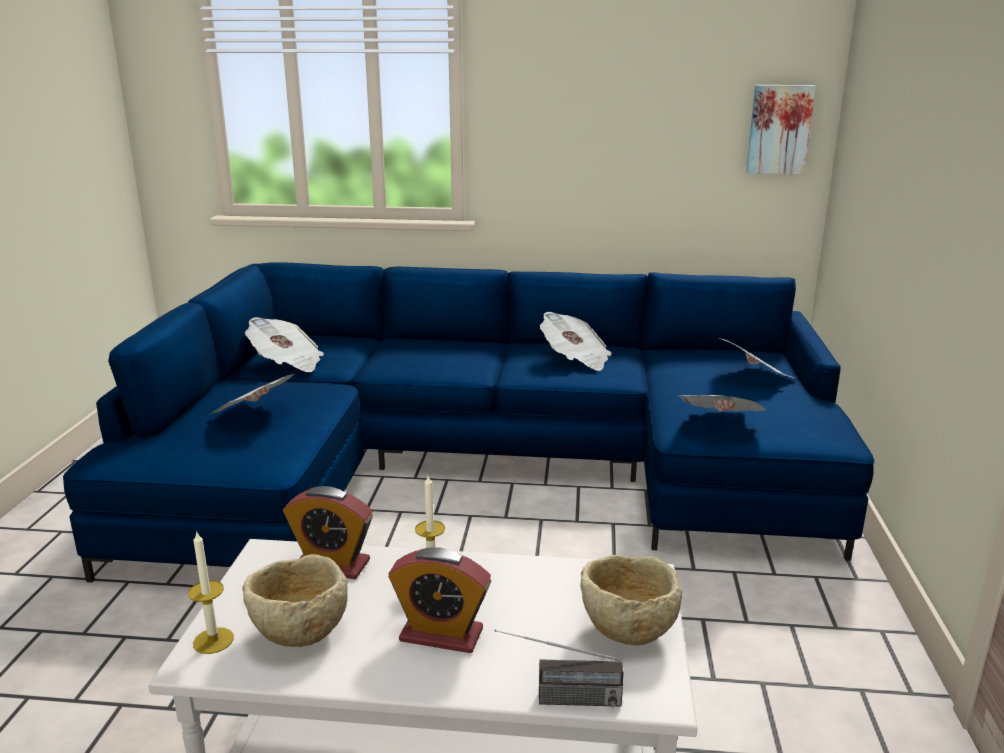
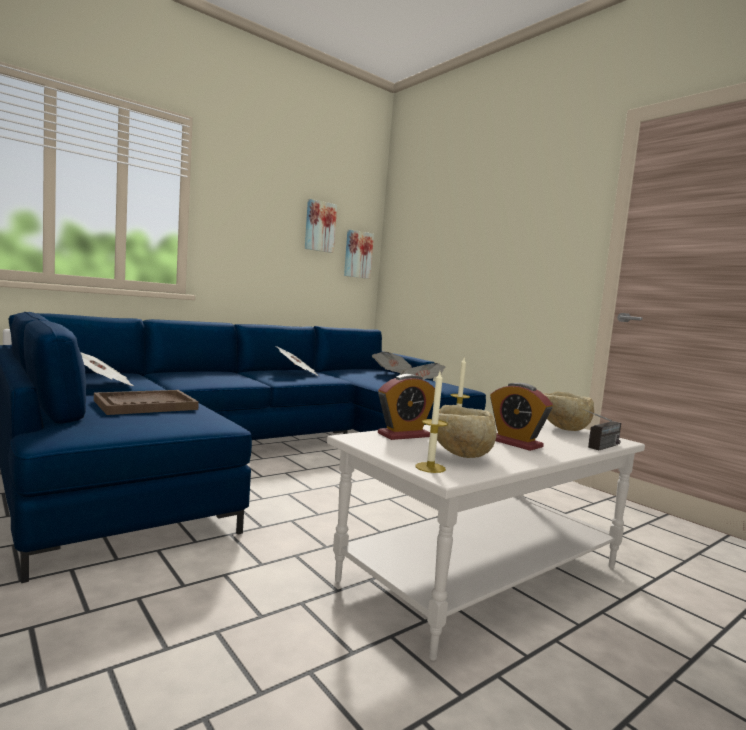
camera: 45 degrees left, 15 degrees down
(254, 415) = (145, 405): newspaper -> brown tray
(441, 635) = (515, 443): alarm clock -> alarm clock turned 75 degrees clockwise
(692, 88) = (319, 226): none -> picture

